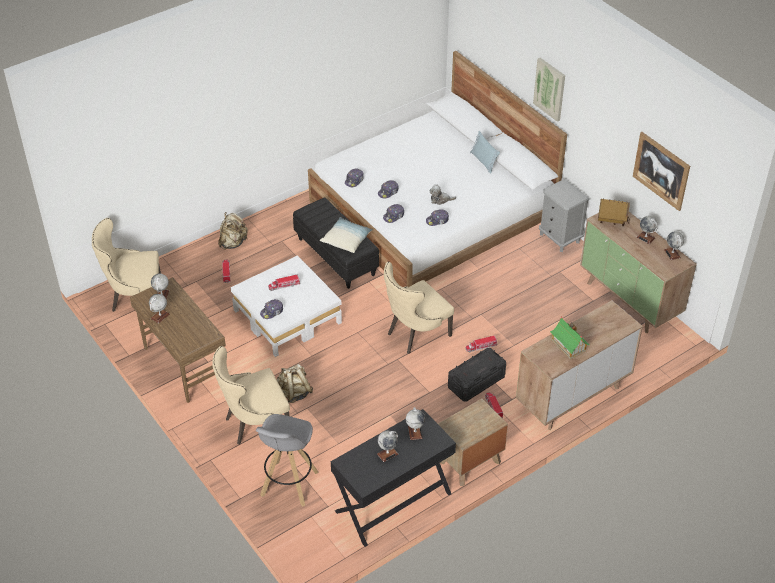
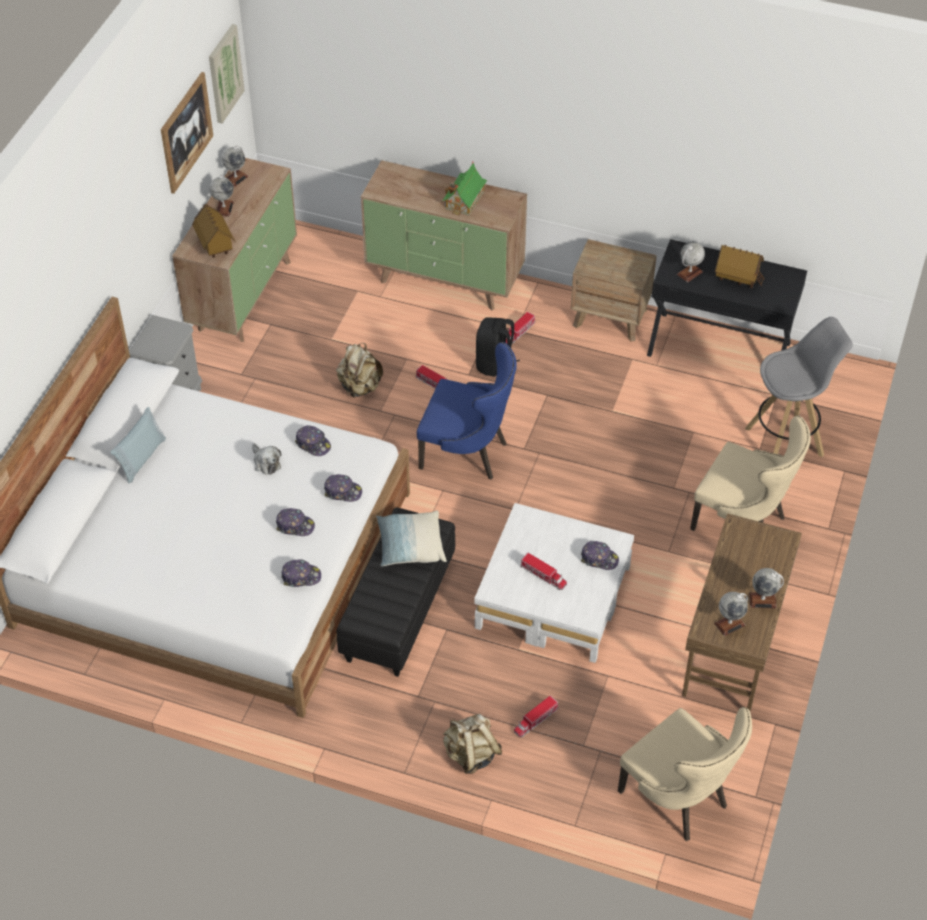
camera: 125 degrees left, 5 degrees up
(294, 393) = (664, 512): beige backpack -> beige backpack (360, 387)
(387, 454) = (737, 279): globe -> toy house
(415, 334) = (467, 453): beige chair -> blue chair
(476, 382) = (494, 364): black storage box -> black backpack
(550, 89) = (75, 291): picture -> picture (224, 73)

